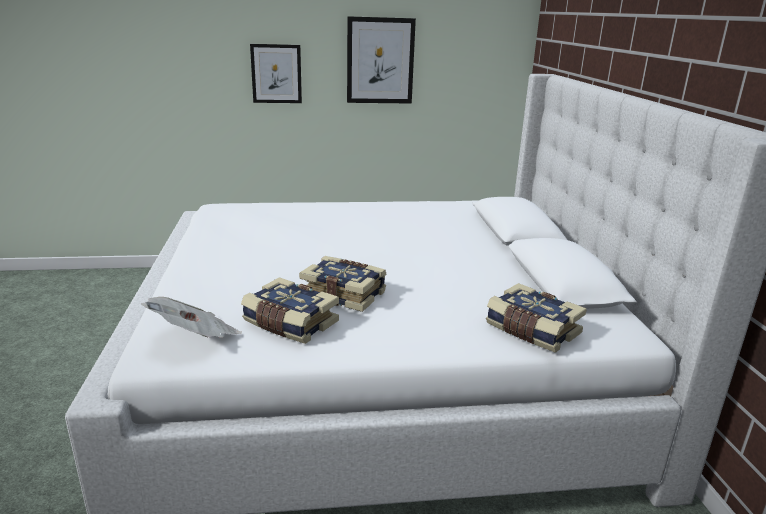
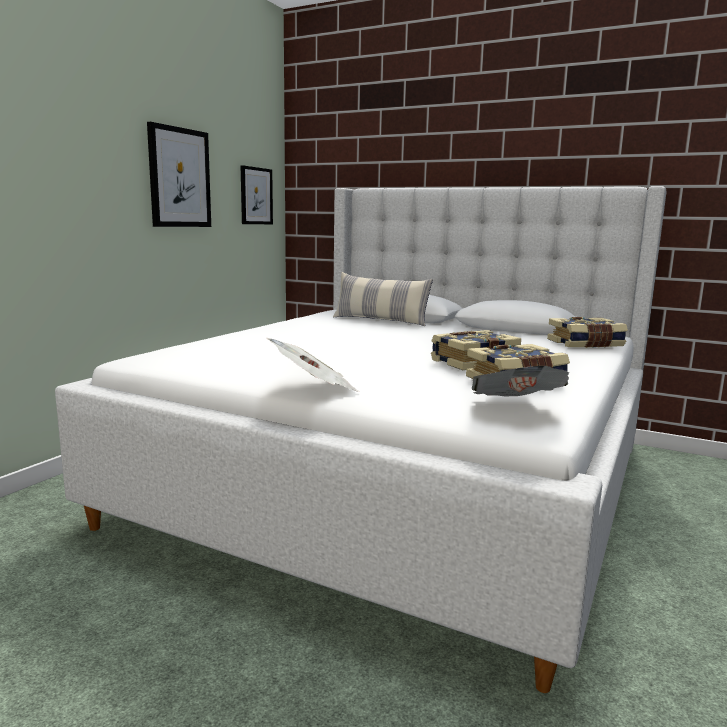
camera: 55 degrees left, 10 degrees down
(190, 264) = (314, 389): none -> newspaper
(276, 73) = (75, 188): picture -> picture (256, 196)
(470, 226) = (380, 321): none -> pillow

